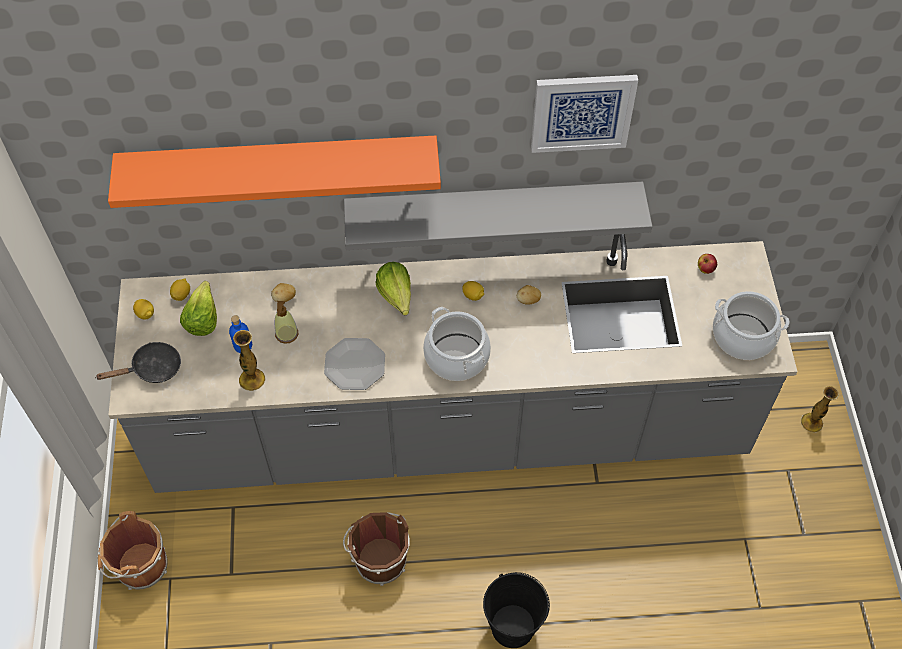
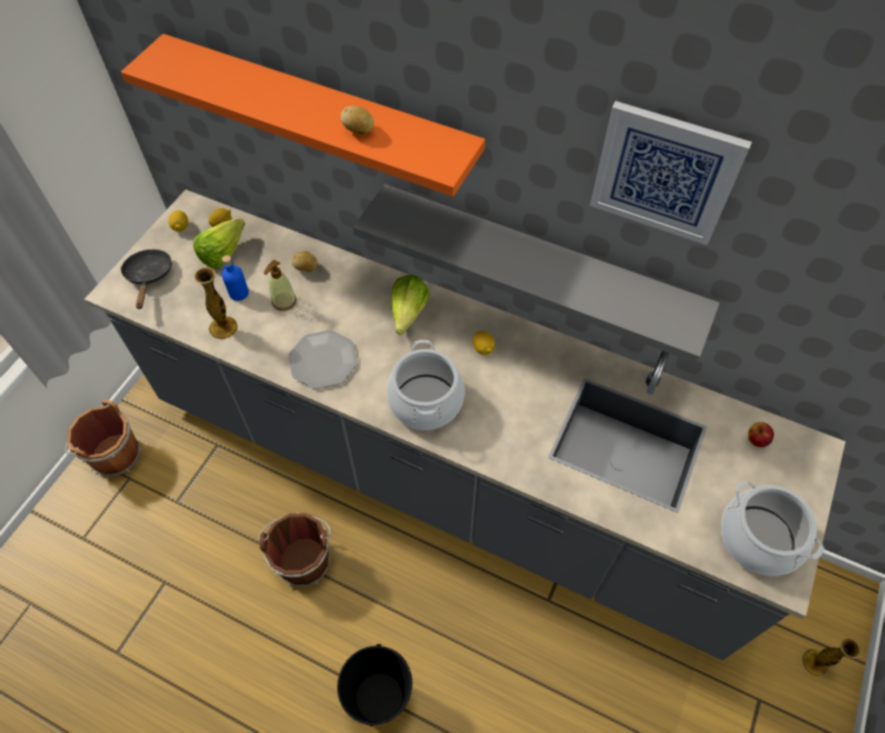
camera: 30 degrees right, 0 degrees up
(152, 369) = (149, 276): black frying pan -> black frying pan turned 105 degrees counterclockwise
(528, 300) = (536, 380): potato -> potato (359, 130)

